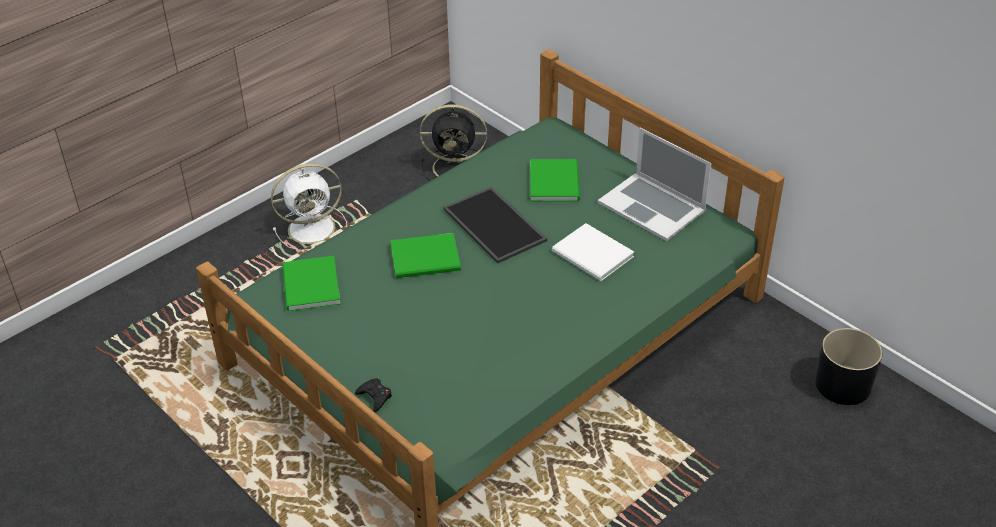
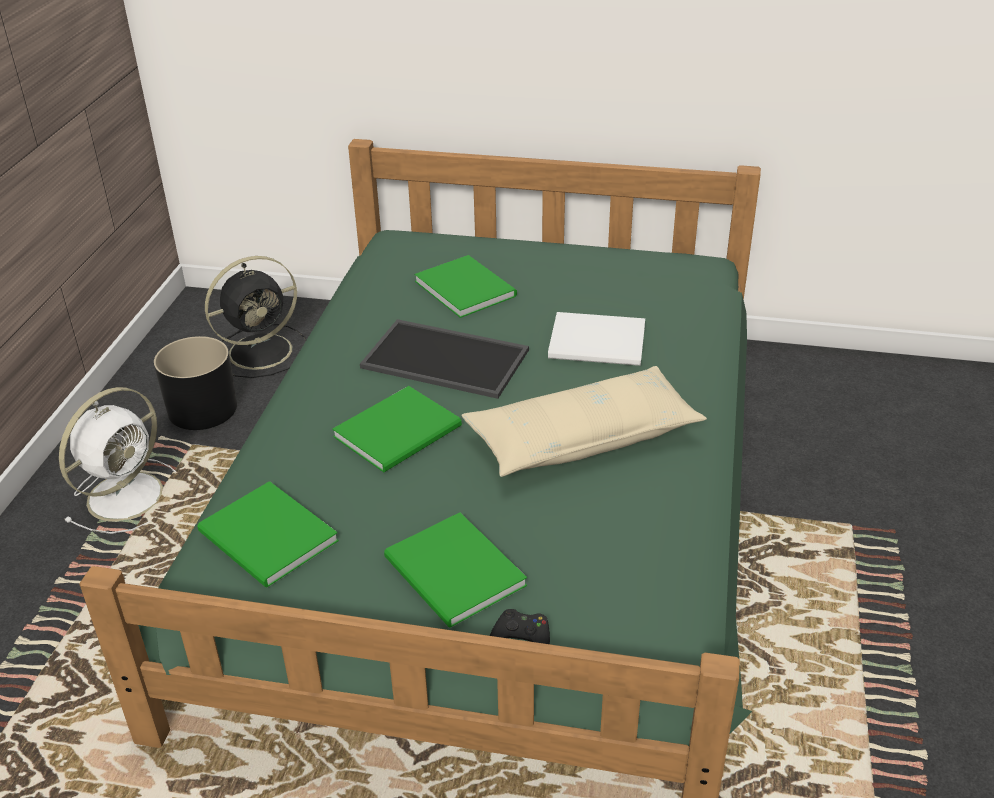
camera: 35 degrees left, 5 degrees down
(375, 350) = (454, 575): none -> green book
(517, 309) = (582, 438): none -> beige pillow
(652, 206) = (602, 271): laptop -> none
(843, 384) = (901, 389): black planter -> black planter (203, 409)

